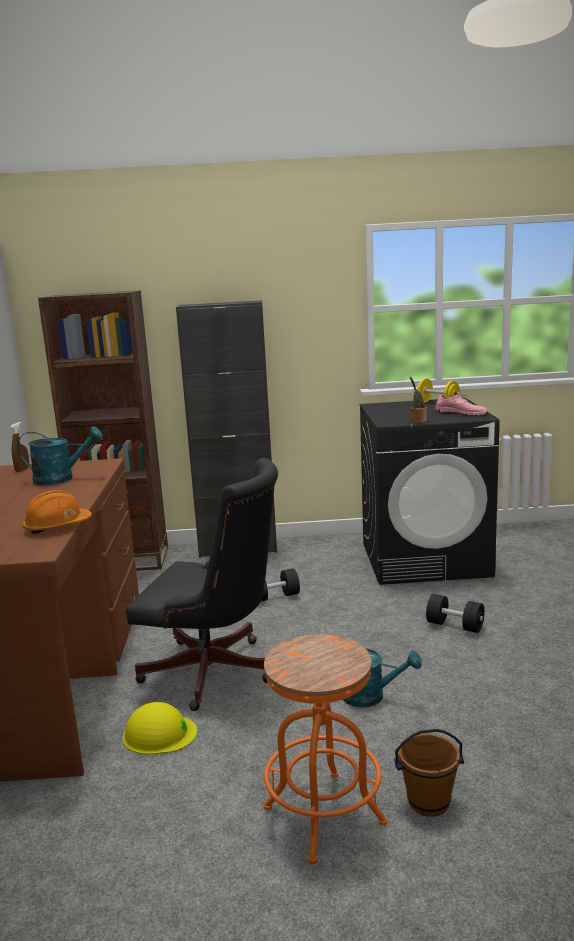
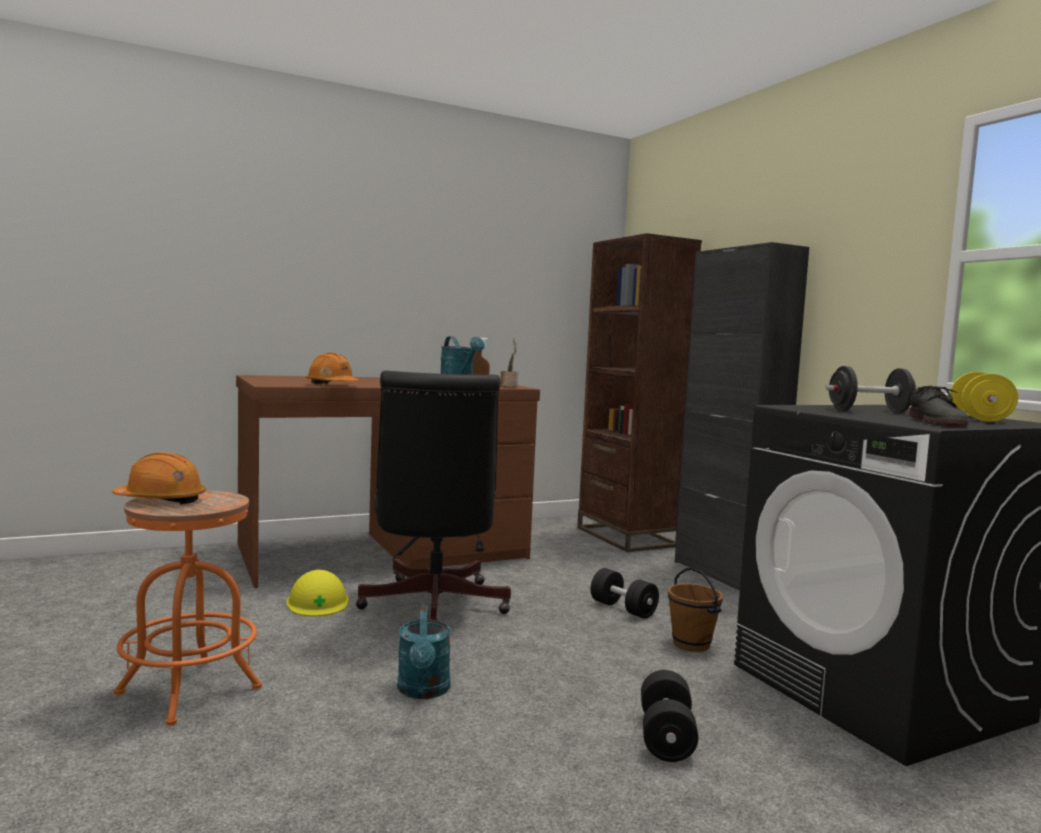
camera: 65 degrees right, 10 degrees down
(308, 673) = (161, 500): none -> orange hard hat
(408, 413) = (869, 411): none -> black dumbbell
(417, 421) = (826, 412): potted plant -> potted plant (509, 386)
(428, 802) = (206, 750): brown bucket -> brown bucket (692, 644)
(461, 412) = (937, 422): pink shoe -> grey shoe

